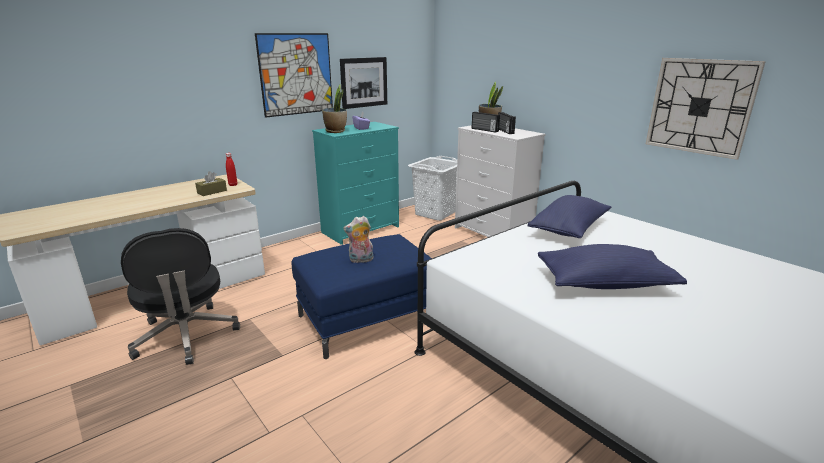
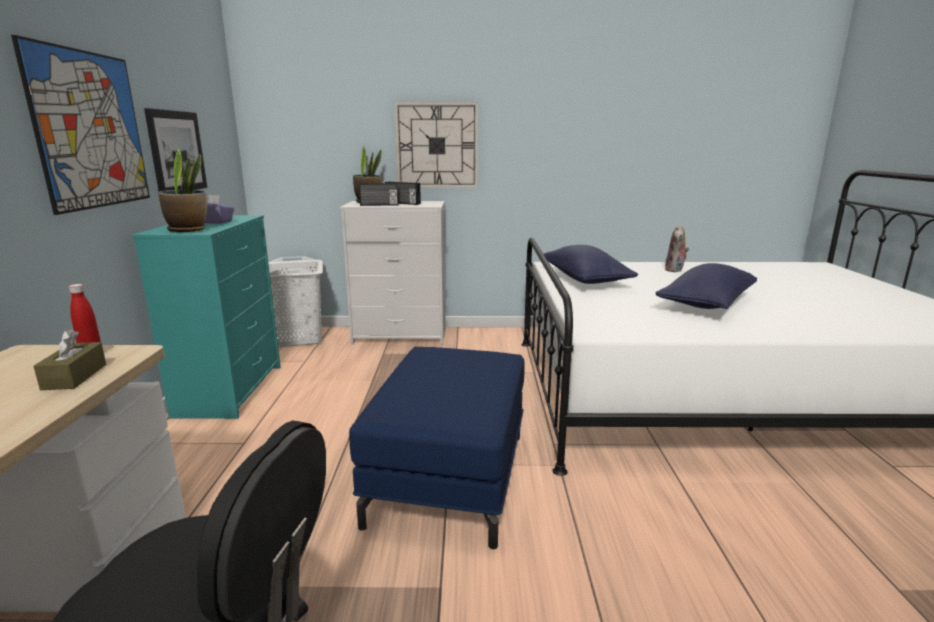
camera: 50 degrees left, 5 degrees down
(360, 260) = (460, 384): plush toy -> plush toy (675, 270)
(700, 106) = (603, 151): wall clock -> wall clock (437, 145)

